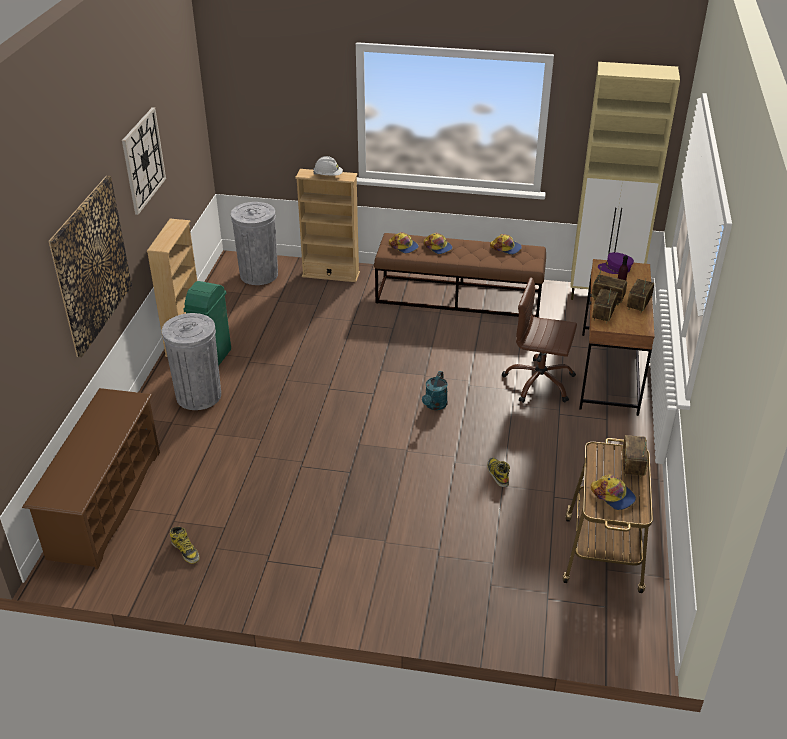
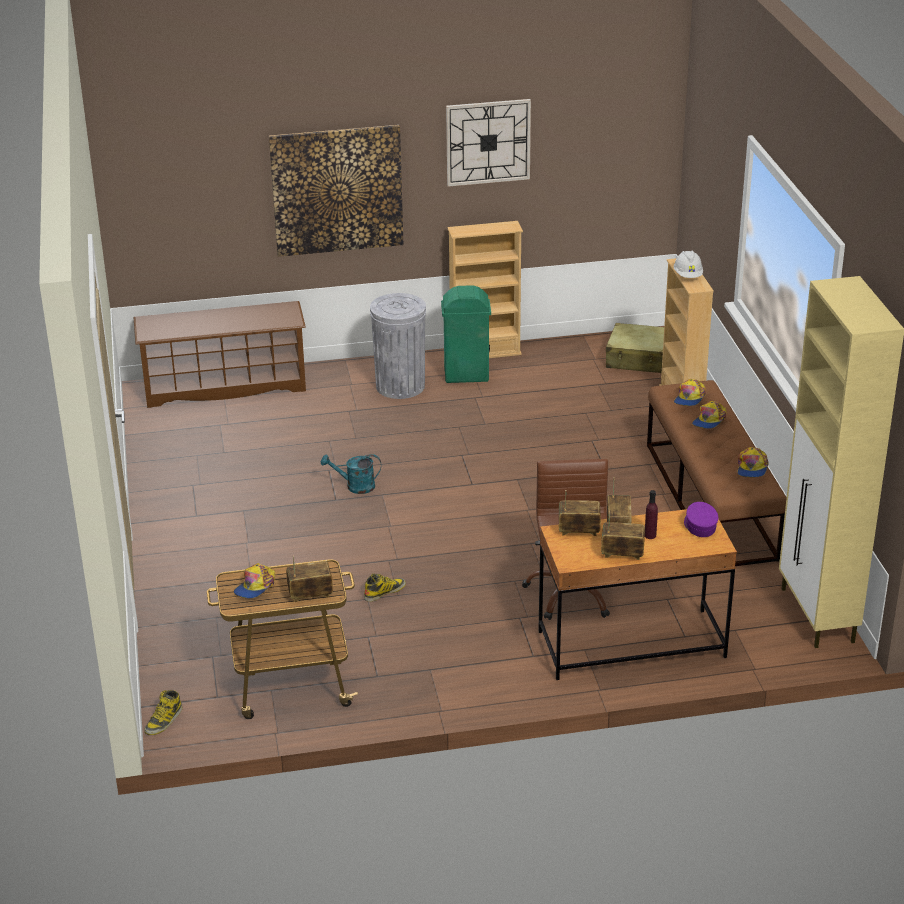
camera: 70 degrees right, 5 degrees down
(185, 550) = (186, 441): boot -> boot (164, 721)
(259, 274) = (640, 359): grey trash can -> beige suitcase
(434, 405) = (477, 528): turquoise watering can -> turquoise watering can (355, 486)

